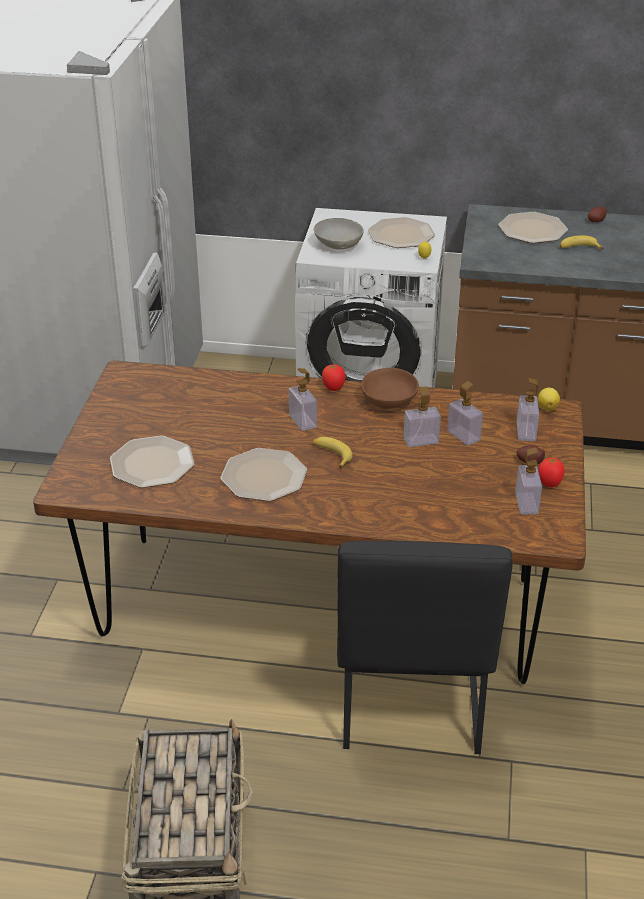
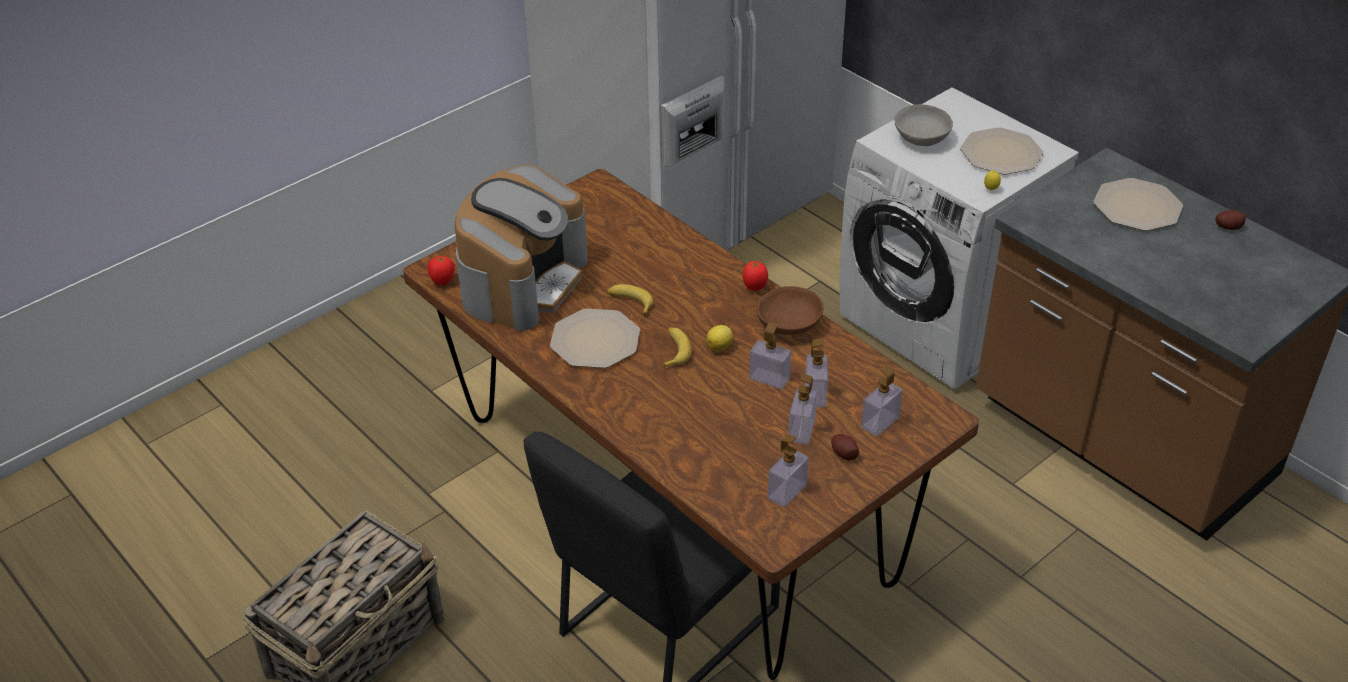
camera: 40 degrees right, 5 degrees up
(151, 463) = (523, 281): plate -> coffee machine
(302, 421) = (689, 305): soap dispenser -> soap dispenser (801, 430)
(547, 407) = (935, 409): lemon -> lemon (720, 347)
(549, 484) = (834, 485): tomato -> tomato (442, 282)
(578, 248) = (1161, 250): banana -> banana (630, 302)

